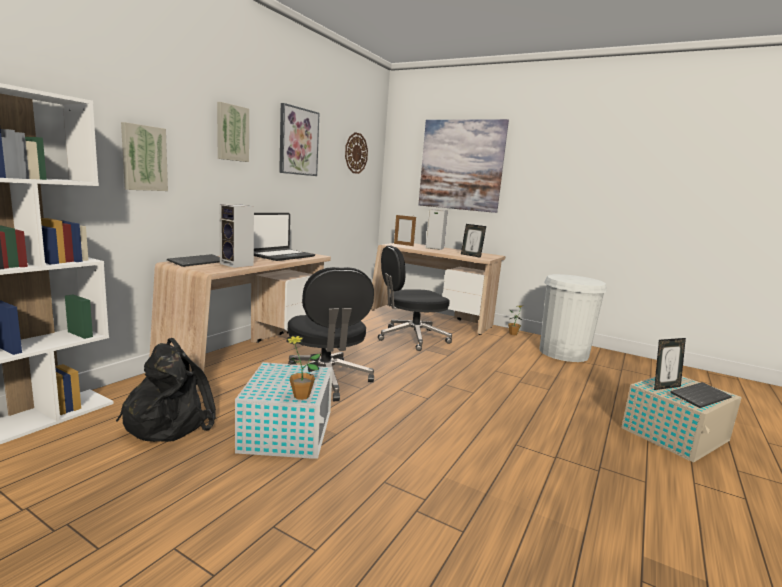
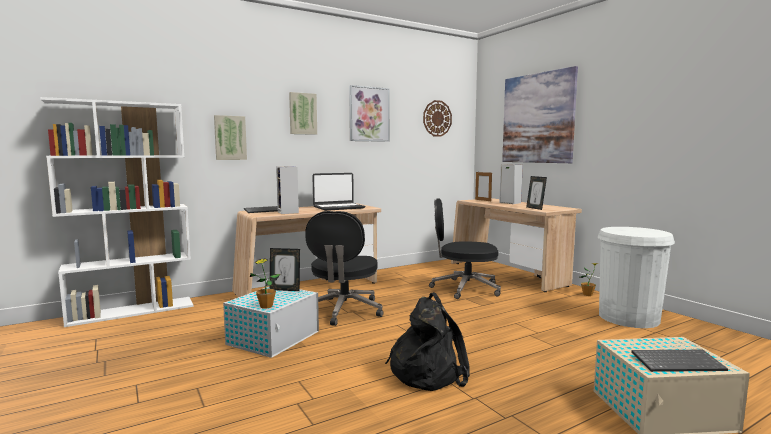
camera: 30 degrees right, 5 degrees down
(169, 422) = (210, 321): black backpack -> black backpack (427, 372)
(664, 387) = (641, 348): picture frame -> picture frame (285, 289)

